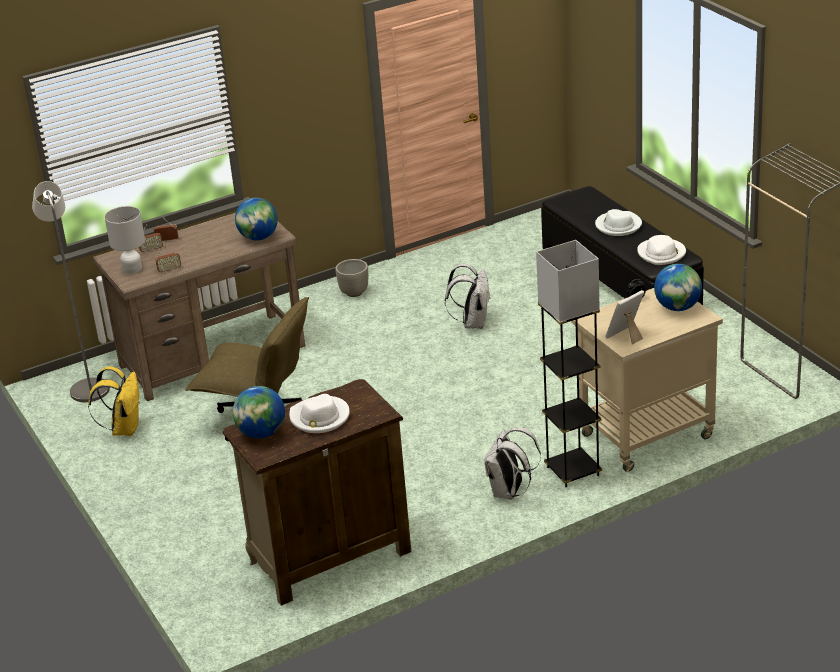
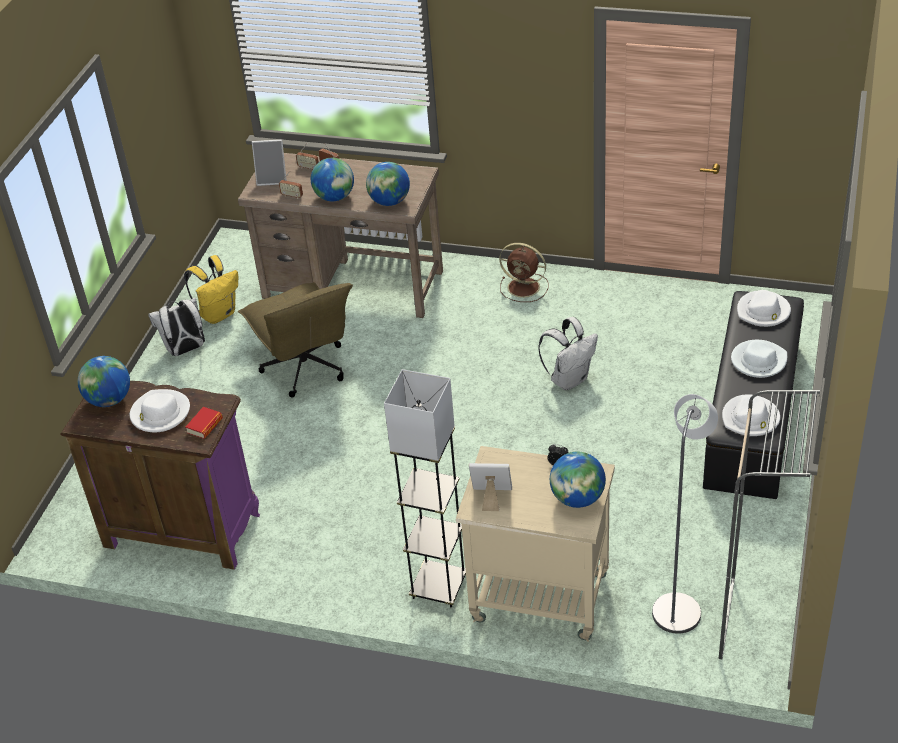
camera: 45 degrees right, 10 degrees up
(88, 387) = (246, 260): grey floor lamp -> grey floor lamp (679, 606)
(132, 268) = (273, 179): grey table lamp -> picture frame
(208, 255) = (335, 197): none -> globe
(328, 556) = (183, 528): beige dresser -> purple dresser
(354, 292) = (525, 287): grey planter -> brown fan
(368, 404) = (205, 426): none -> book
(509, 492) = (368, 569): white backpack -> white backpack (185, 350)
(579, 202) = (763, 311): none -> white hat

